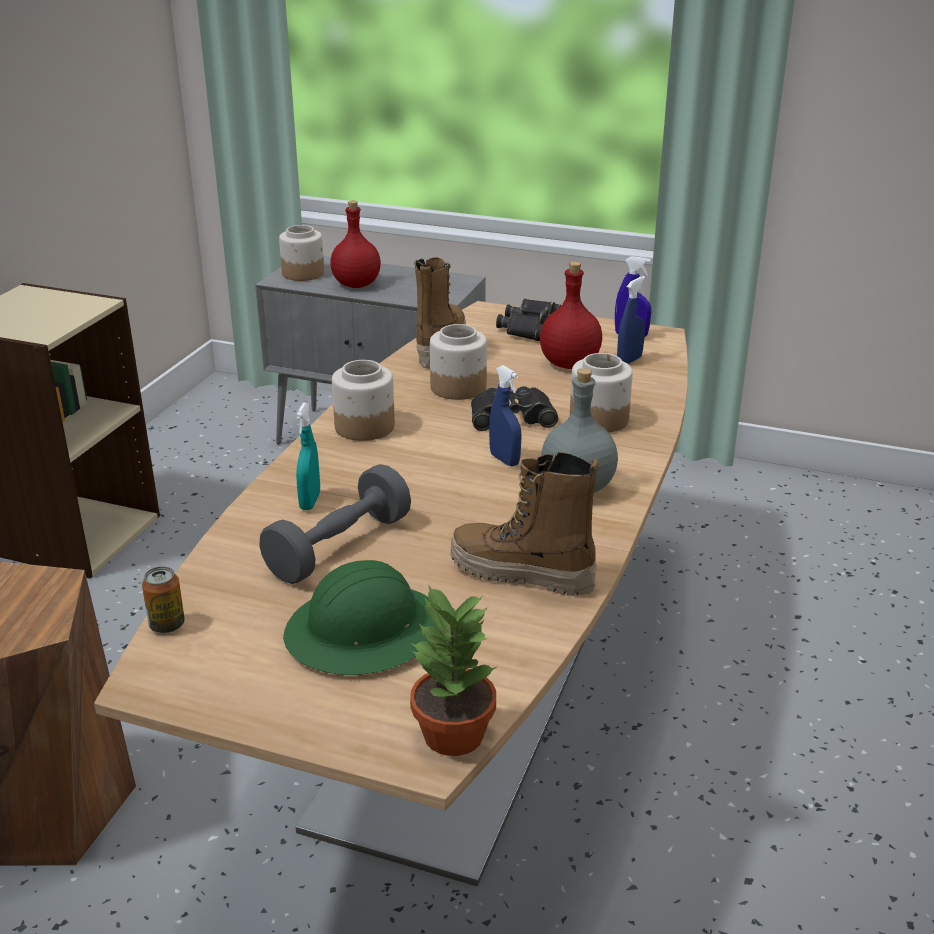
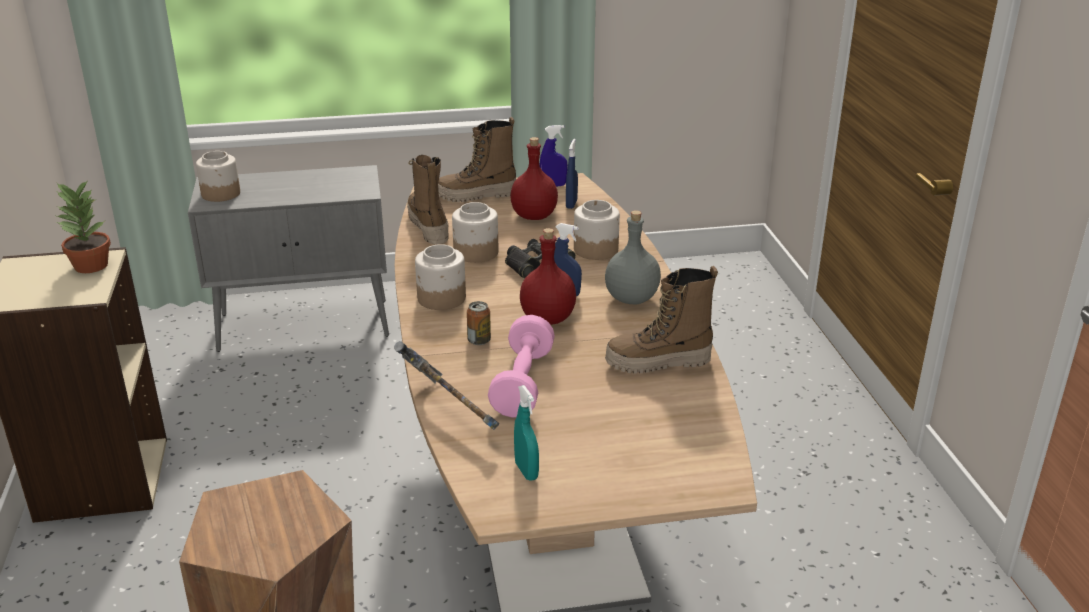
camera: 30 degrees left, 0 degrees up
(167, 625) = (467, 472): can -> can (479, 340)
(227, 552) = (448, 412): none -> hammer
(310, 502) = (465, 360): turquoise spray bottle -> turquoise spray bottle (526, 471)
(339, 547) = (522, 384): grey dumbbell -> pink dumbbell
(357, 285) = (279, 193): red bottle -> red bottle (548, 319)
(364, 632) = (603, 430): green hard hat -> none
(451, 734) = (722, 468): potted plant -> potted plant (90, 266)
(529, 327) = (476, 196): black binoculars -> boot

